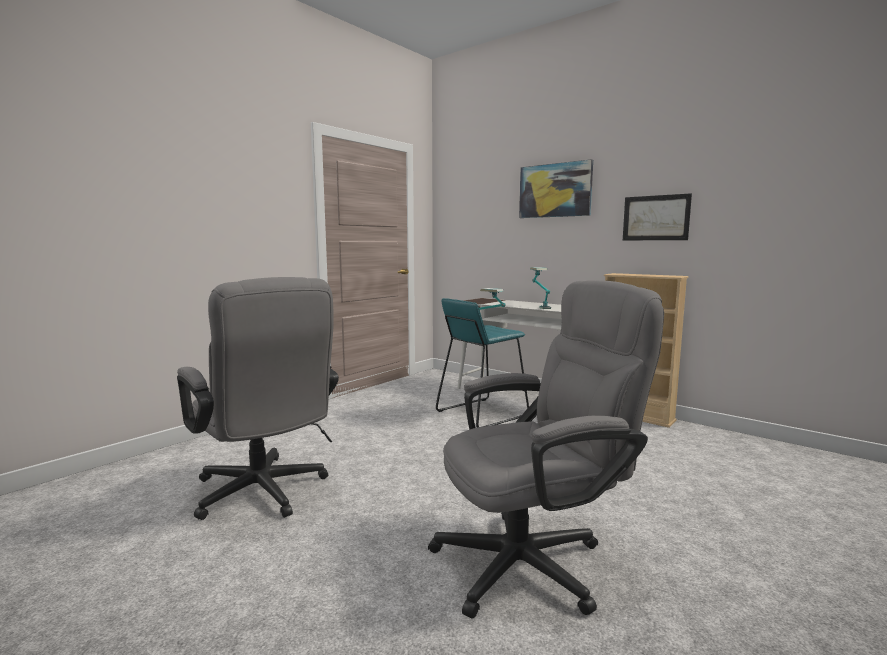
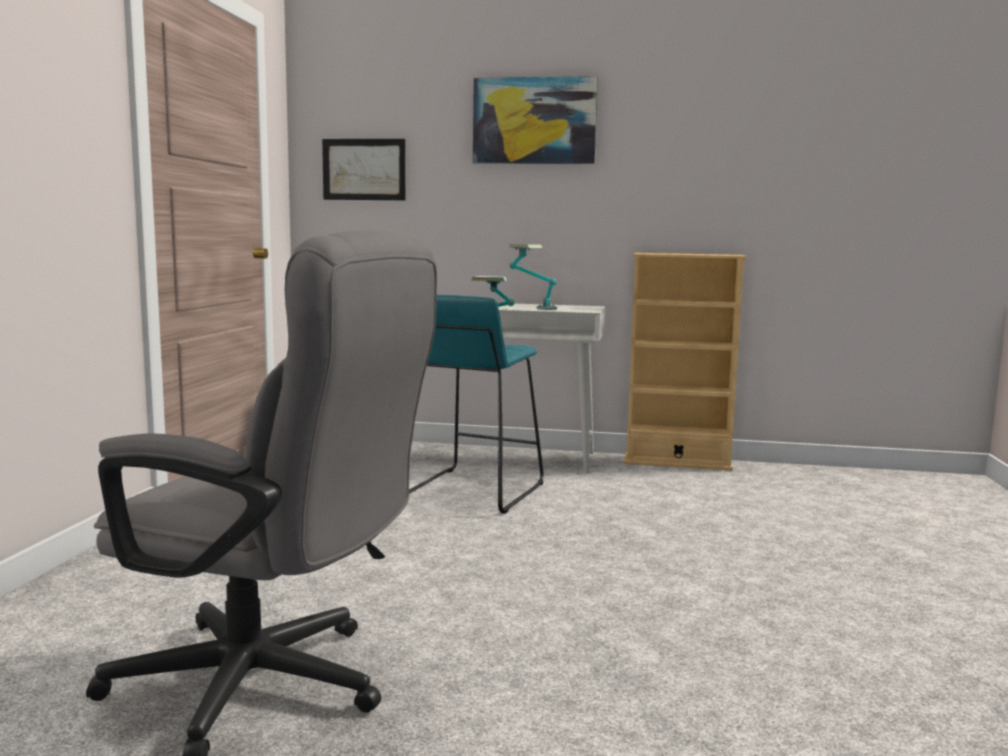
camera: 30 degrees left, 0 degrees up
(535, 560) = (800, 660): grey office chair -> none
(655, 218) = (694, 171): picture -> picture (364, 169)

